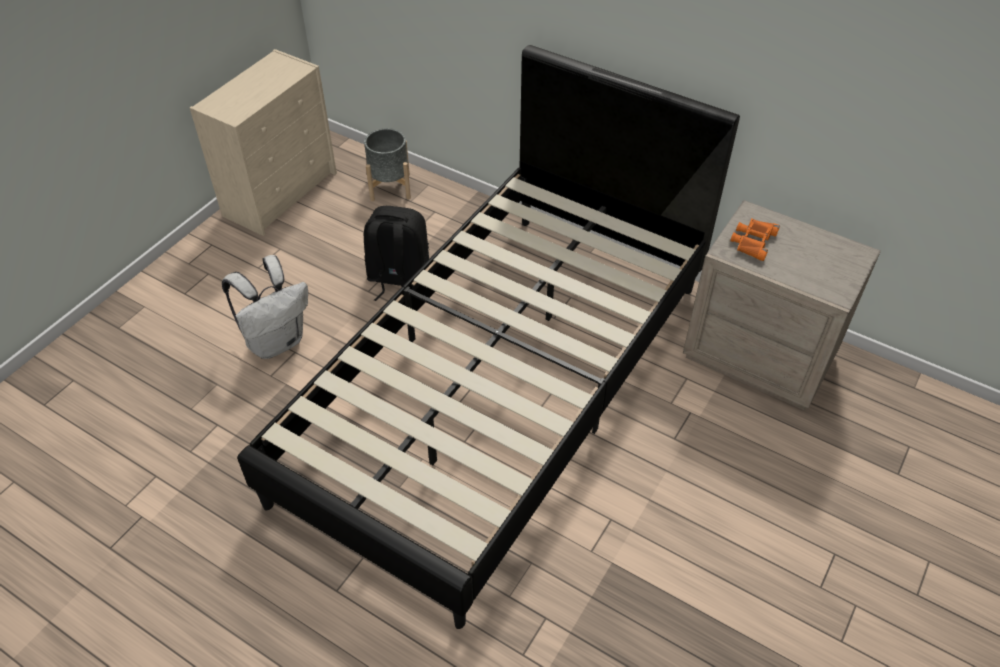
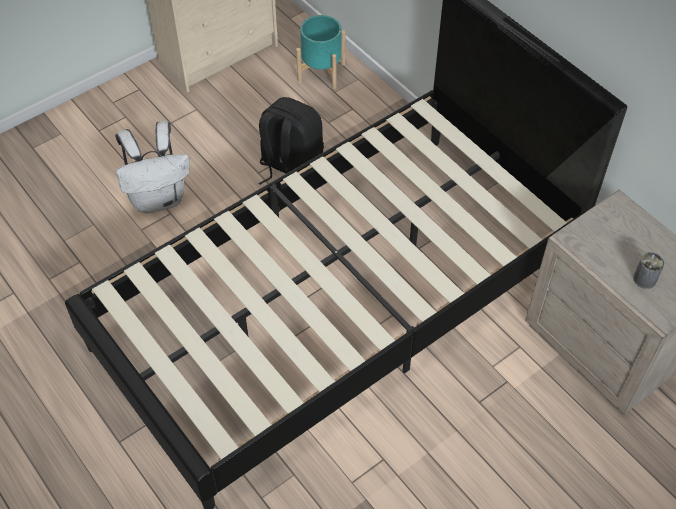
camera: 20 degrees right, 5 degrees up
(390, 187) = (321, 72): grey planter -> turquoise planter
(752, 241) = (604, 236): orange binoculars -> none
(806, 268) = (644, 279): none -> can

